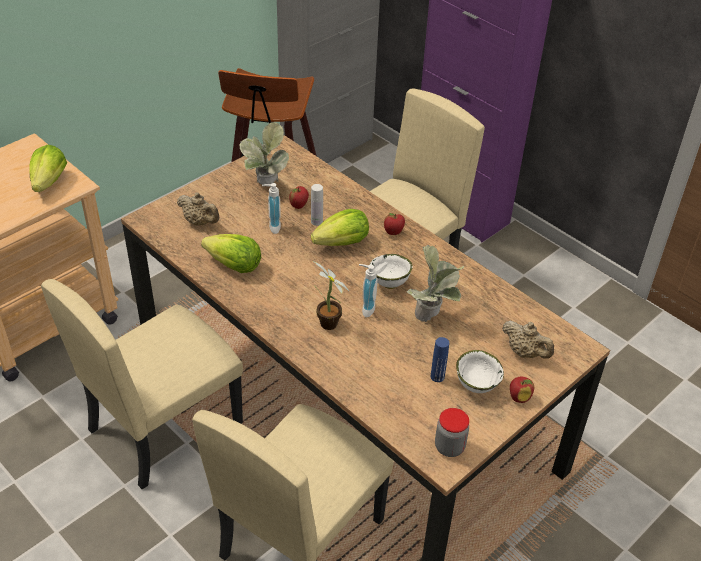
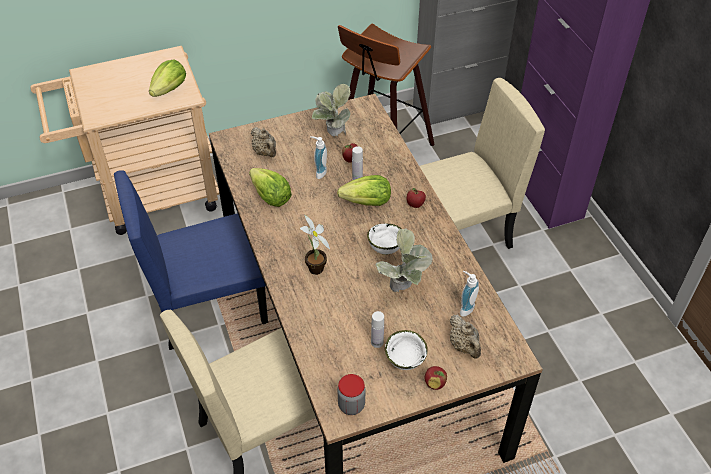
camera: 25 degrees right, 5 degrees up
(164, 425) = (210, 305): beige chair -> blue chair
(365, 308) = (353, 265): soap dispenser -> soap dispenser (465, 308)
(437, 376) = (377, 342): blue bottle -> white bottle

